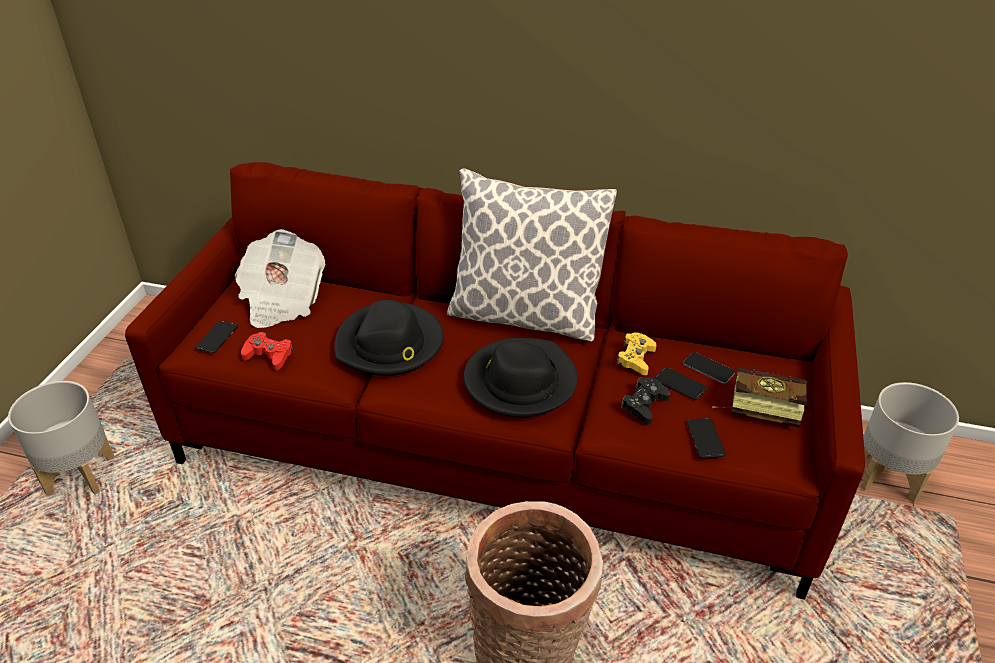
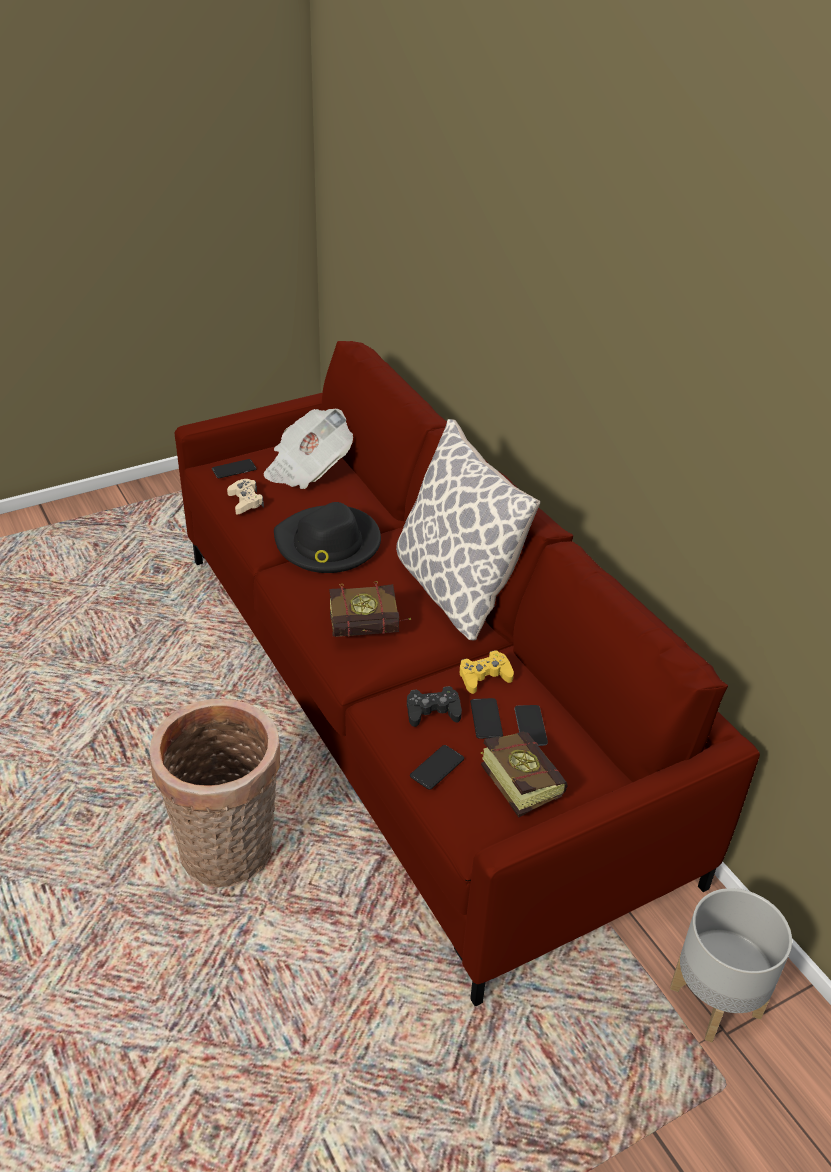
camera: 45 degrees right, 0 degrees up
(80, 476) = (138, 532): grey planter -> none
(269, 355) = (245, 501): red game controller -> beige game controller
(520, 381) = (372, 630): black hat -> book

